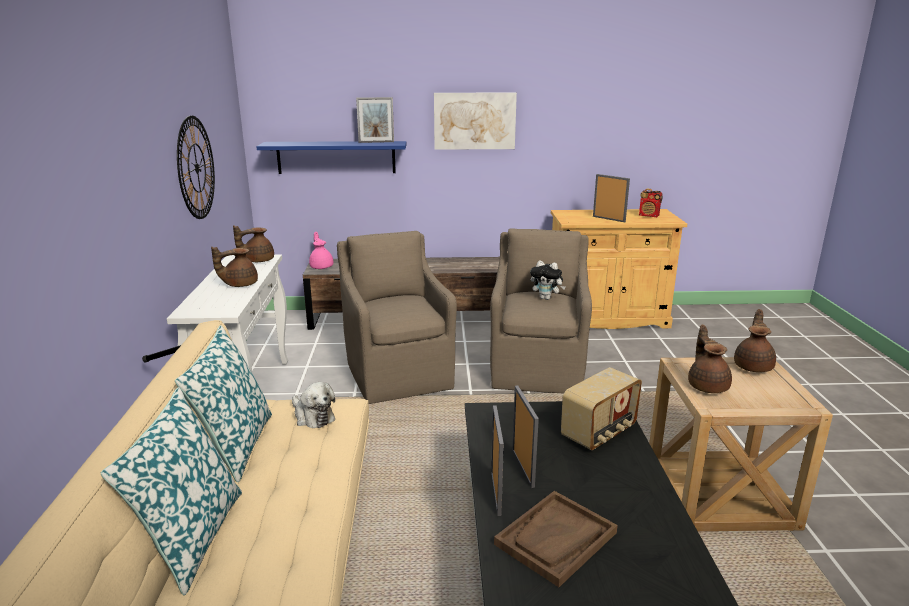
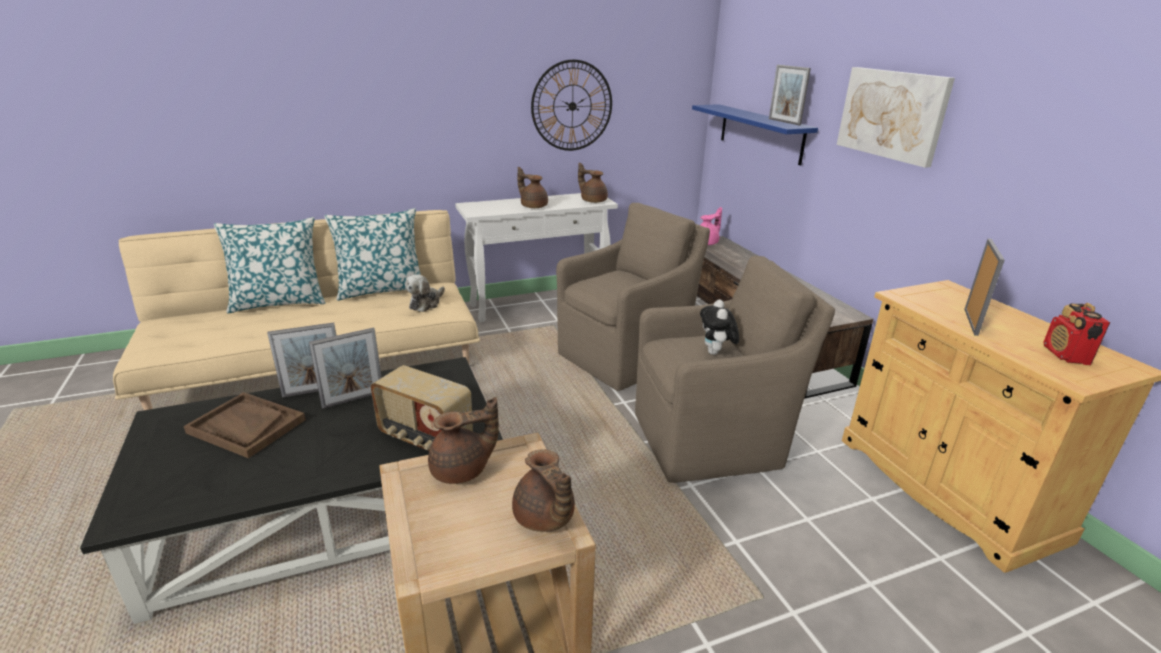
camera: 70 degrees right, 5 degrees up
(753, 366) = (544, 519): brown teapot -> brown teapot turned 60 degrees clockwise

